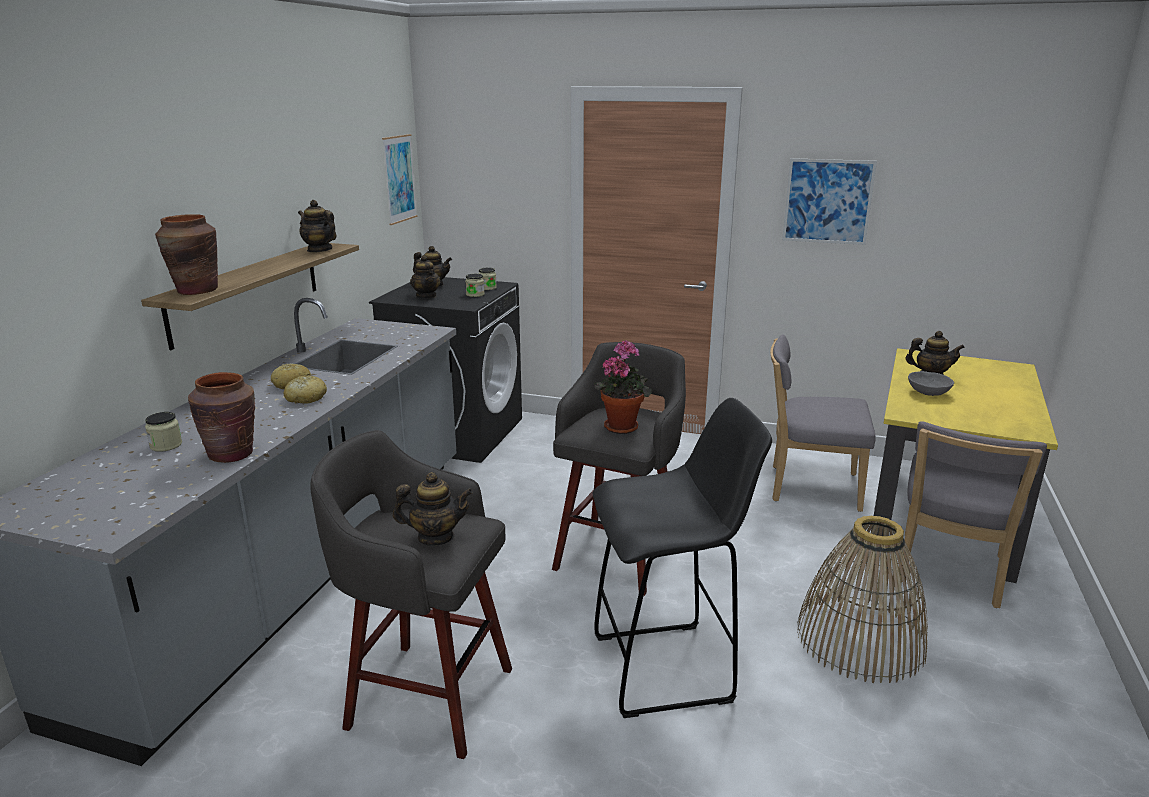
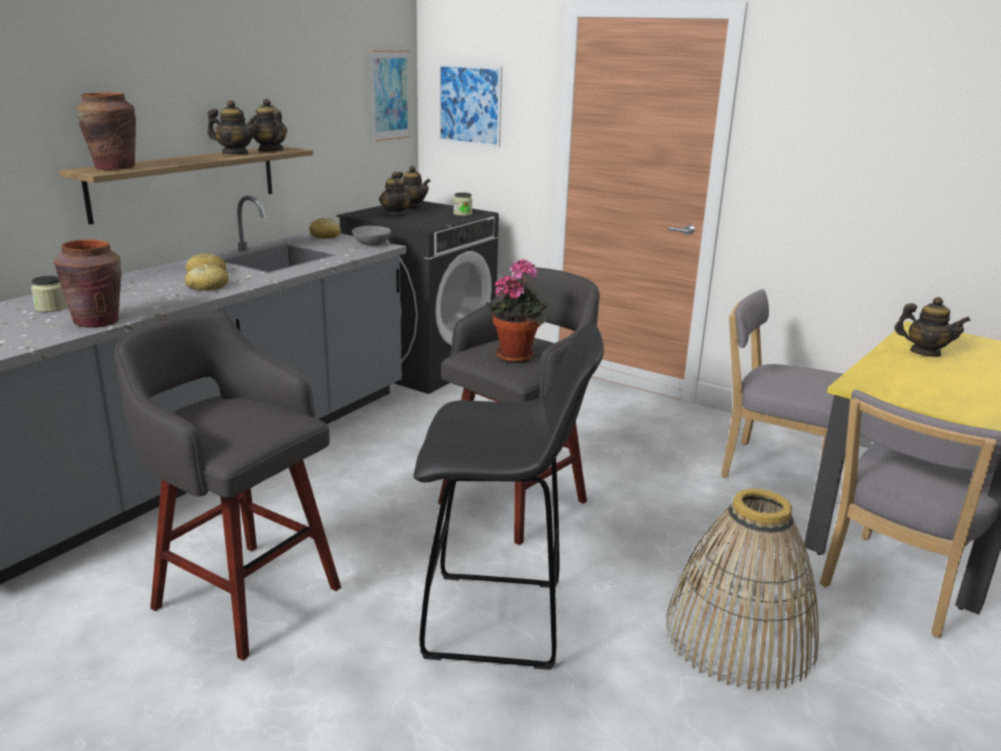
camera: 15 degrees right, 0 degrees up
(369, 325) = (325, 236): none -> bread
(435, 537) = (241, 424): teapot -> teapot (235, 154)
(475, 294) = (444, 218): jar -> none
(828, 201) = (837, 139): picture -> picture (469, 105)
(927, 393) = (906, 368): grey bowl -> grey bowl (371, 244)

